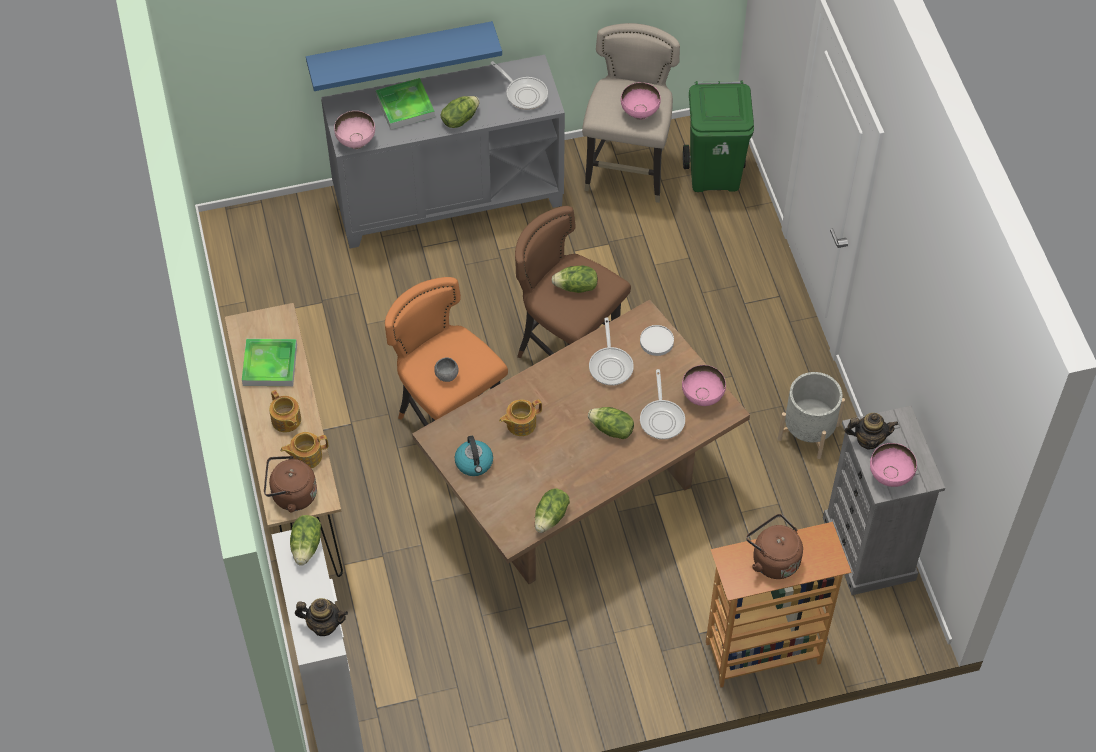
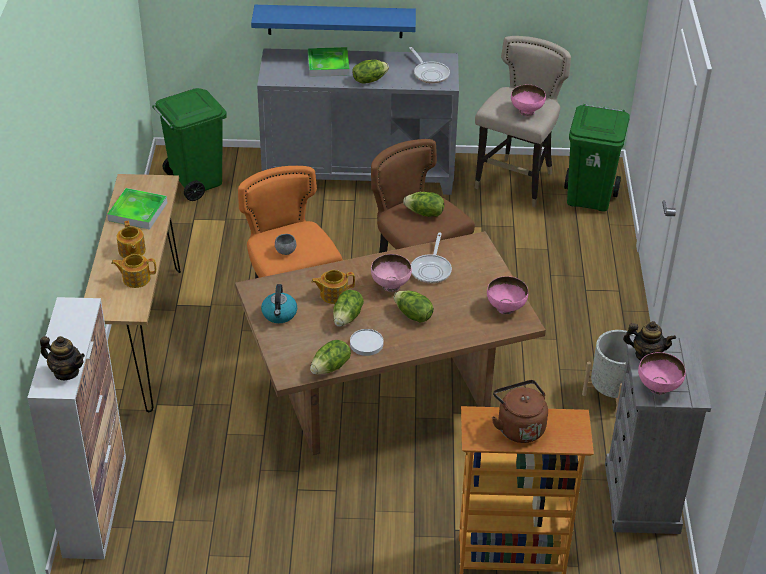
camera: 15 degrees right, 15 degrees down
(266, 256) = (195, 182): none -> green trash can
(291, 495) = (108, 303): brown kettle -> none
(307, 546) = (83, 311): lettuce -> lettuce (348, 317)
(356, 142) = (278, 79): pink bowl -> pink bowl (390, 285)
(656, 341) = (479, 261): white plate -> white plate (366, 344)
(662, 418) = (462, 316): frying pan -> none

